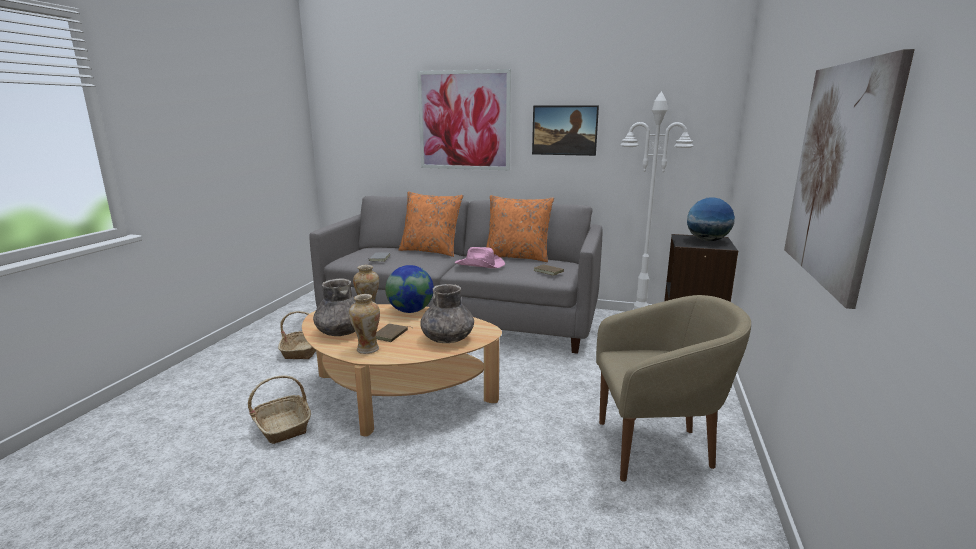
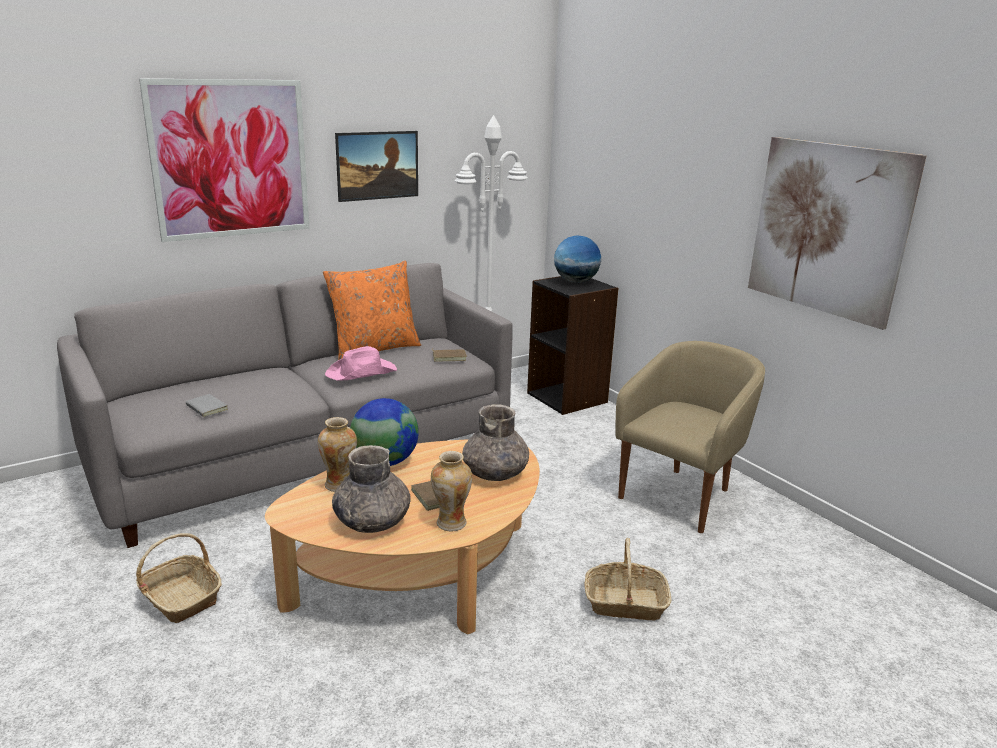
camera: 50 degrees left, 5 degrees up
(283, 426) = (367, 686): basket -> basket (625, 603)
(431, 251) = (246, 373): orange pillow -> none

